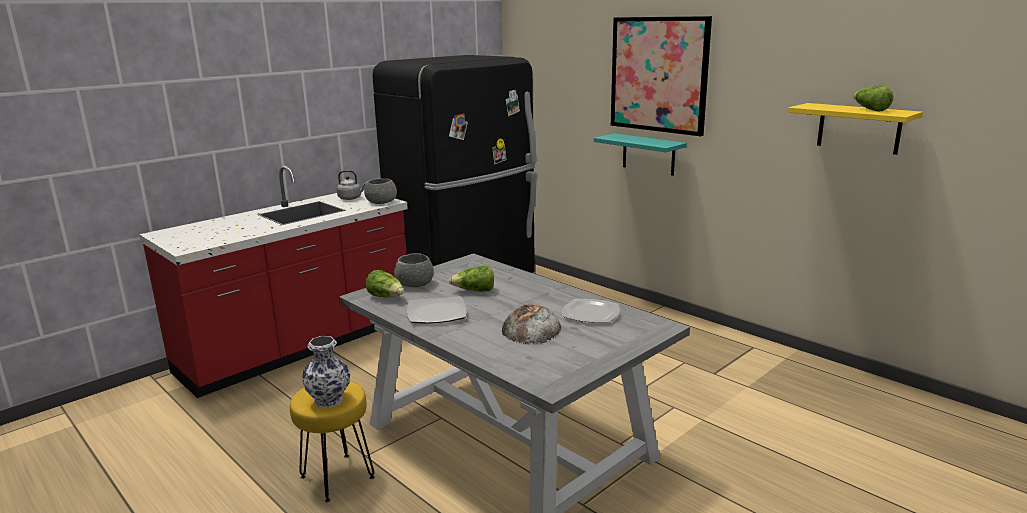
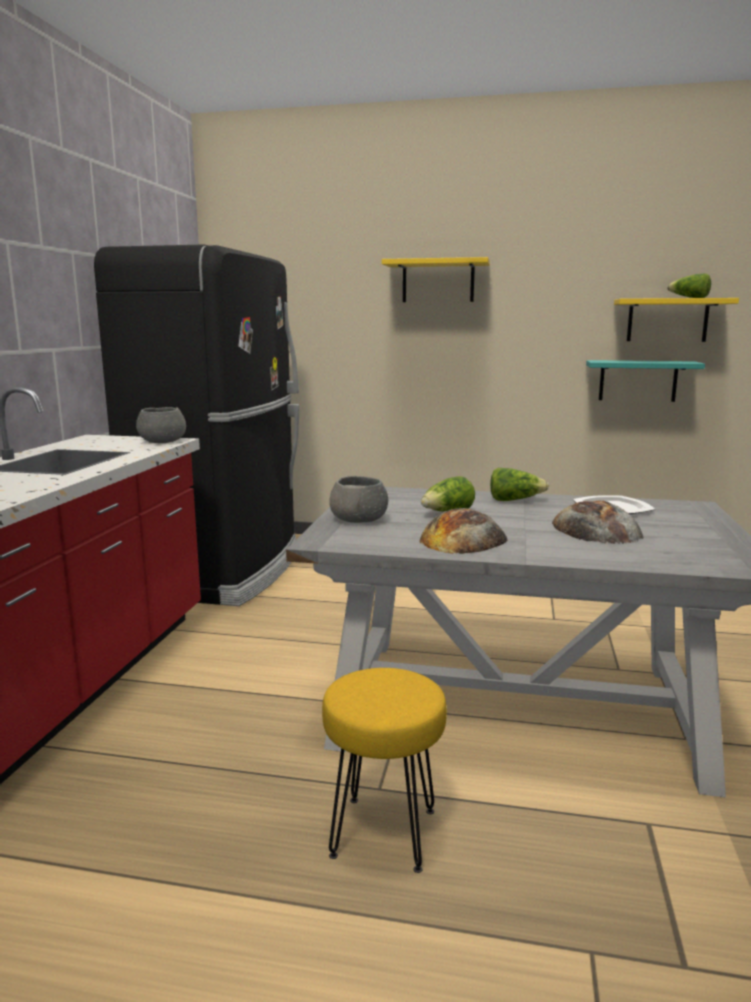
camera: 35 degrees left, 5 degrees down
(329, 400) = (402, 697): vase -> none
(351, 198) = (103, 442): grey kettle -> none
(386, 297) = (357, 537): lettuce -> lettuce (515, 500)
(437, 313) = (463, 538): plate -> bread
(648, 154) = (427, 373): turquoise shelf -> turquoise shelf (638, 380)
(658, 74) = (438, 281): picture -> yellow shelf

